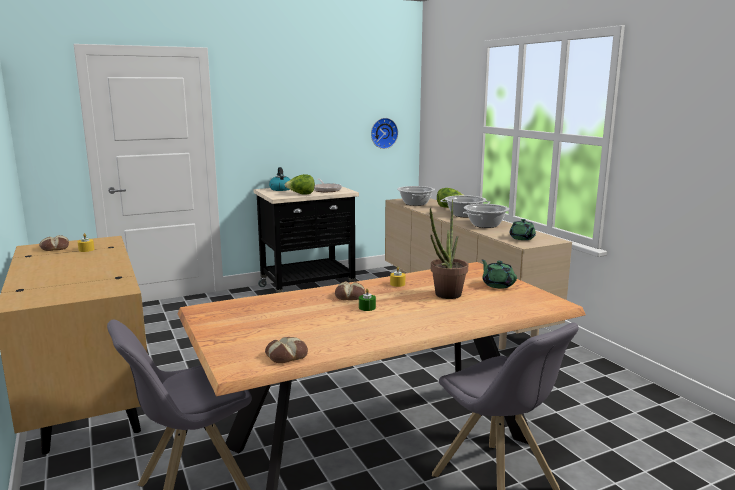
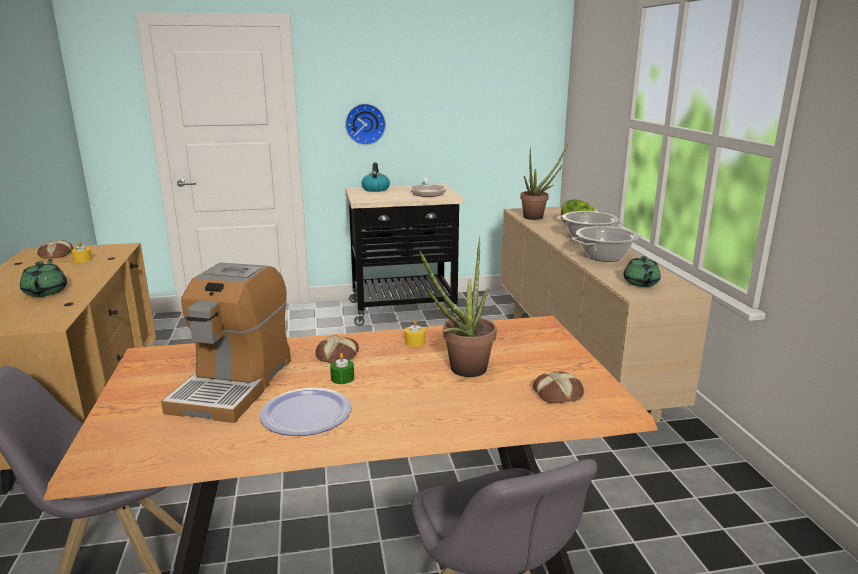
camera: 15 degrees right, 5 degrees up
(286, 355) = (171, 447): bread -> bread (557, 393)
(291, 318) = (234, 384): none -> coffee machine
(301, 194) = (391, 198): lettuce -> none
(362, 328) = (306, 413): none -> plate
(383, 133) = (514, 122): wall clock -> wall clock (365, 124)
(415, 203) = (537, 217): cooking pot -> potted plant
(497, 285) = (552, 359): green teapot -> green teapot (46, 292)

